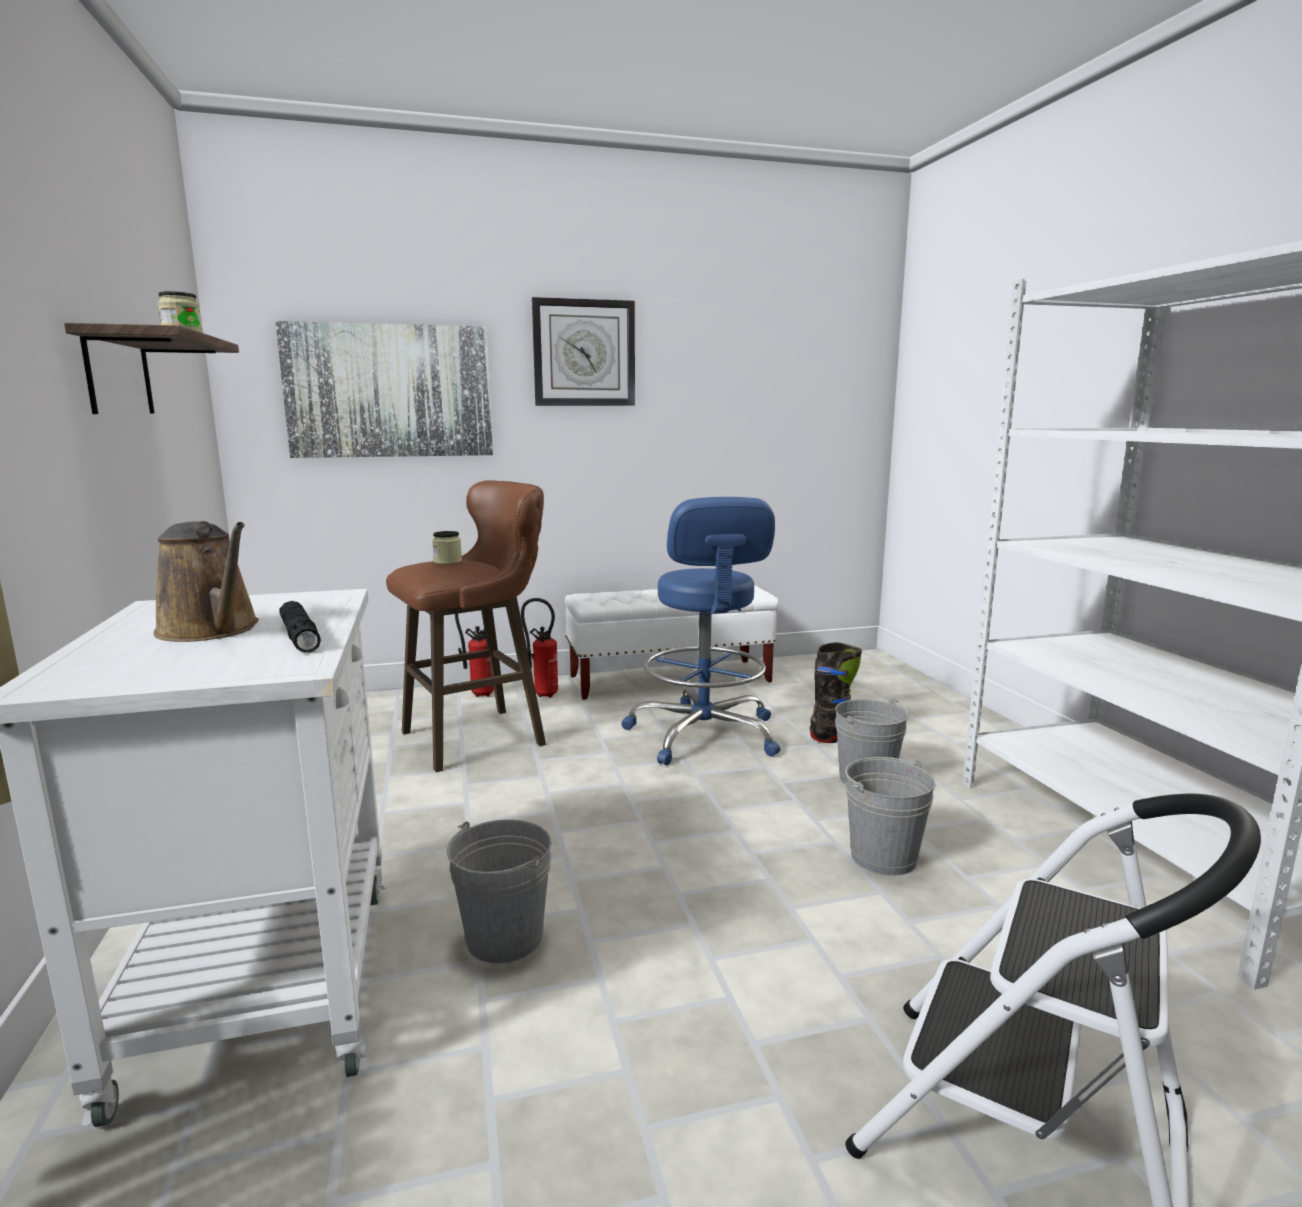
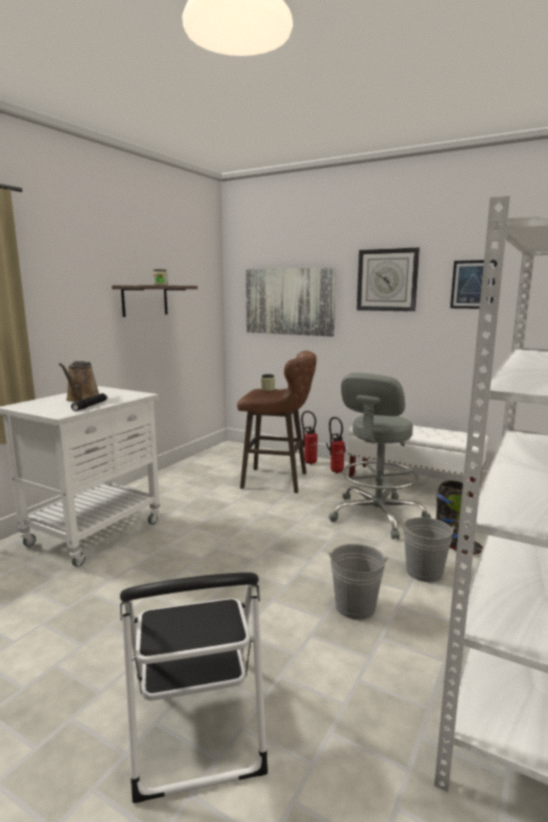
camera: 45 degrees right, 0 degrees up
(504, 937) = (166, 553): grey bucket -> none
(704, 736) = (376, 516): blue stool -> grey stool
(714, 363) = (473, 284): none -> picture

